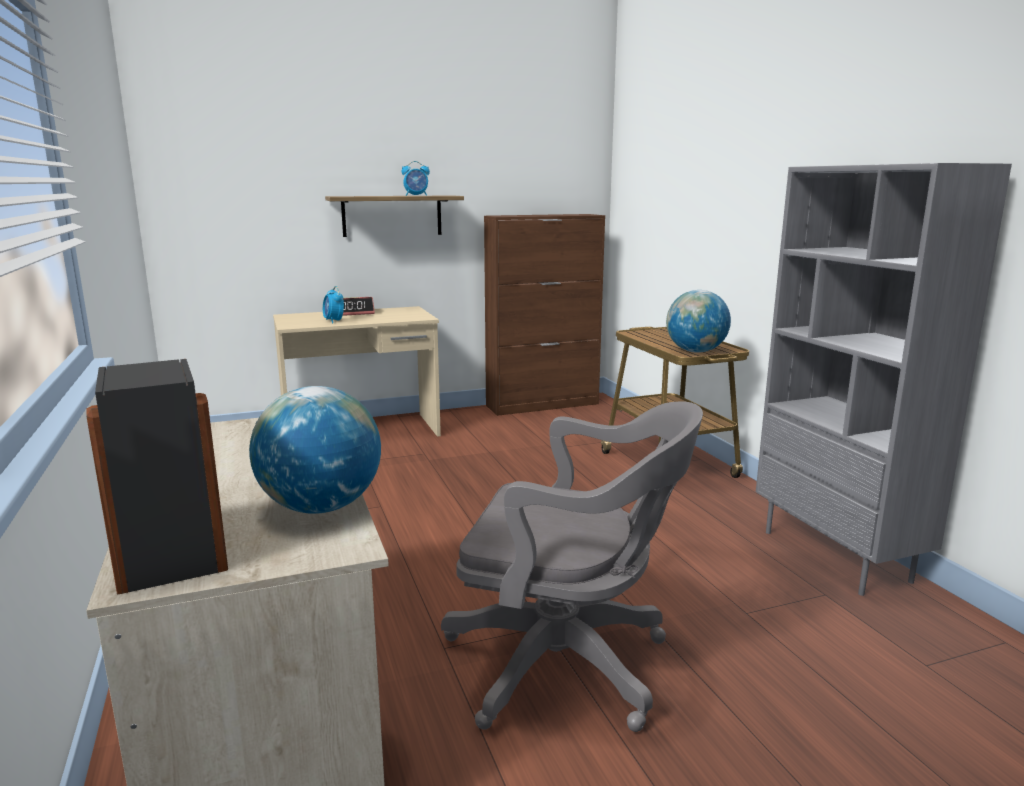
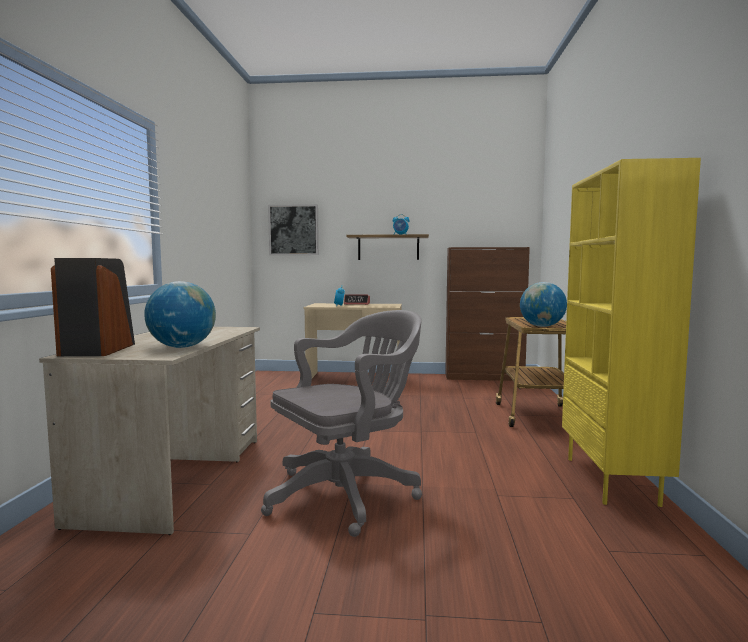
camera: 25 degrees right, 10 degrees down
(221, 185) = (294, 230): none -> picture
(569, 664) = (348, 493): grey office chair -> grey office chair turned 75 degrees counterclockwise
(837, 556) = (612, 481): grey bookcase -> yellow bookcase

